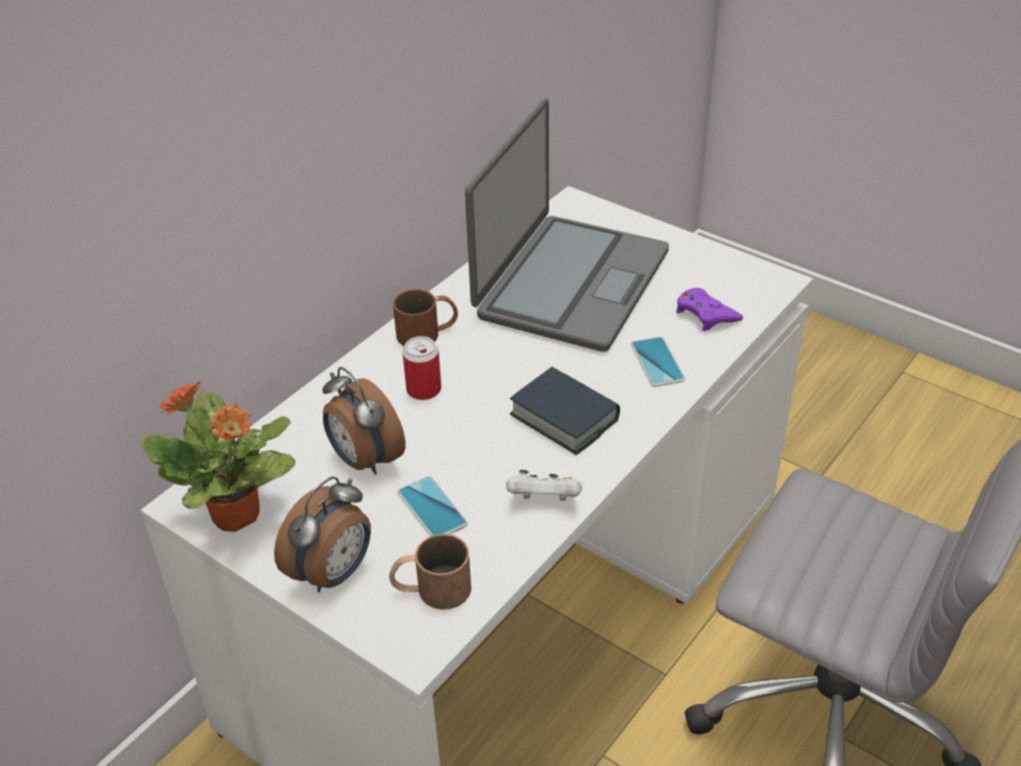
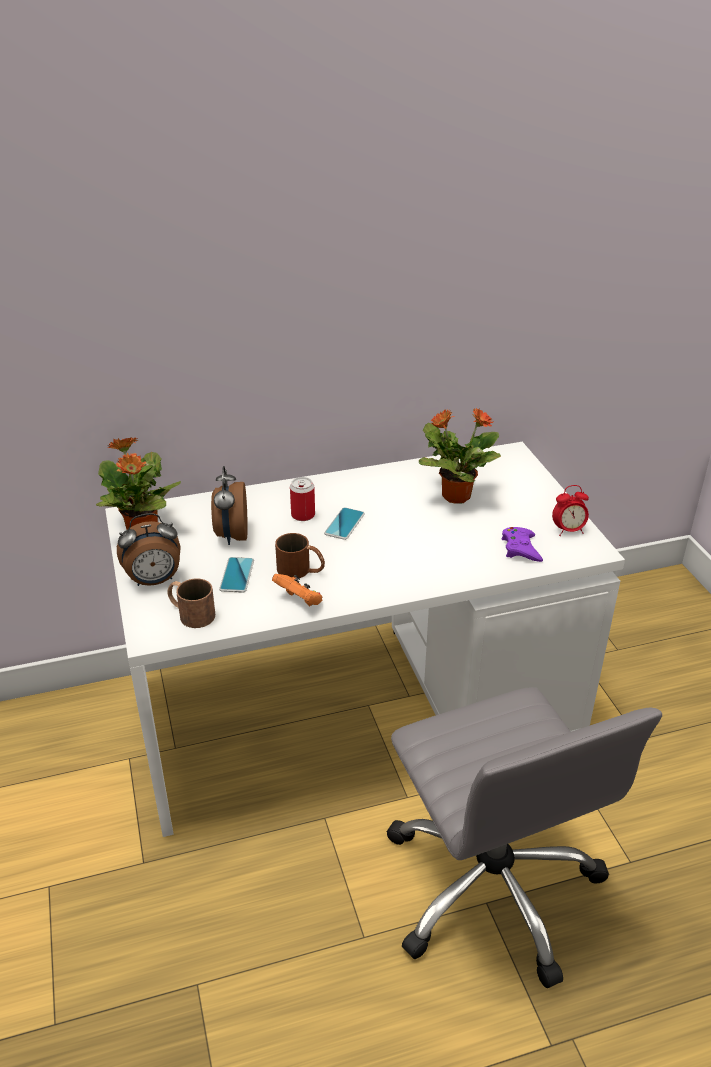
camera: 35 degrees right, 5 degrees down
(428, 332) = (340, 487): brown mug -> brown mug (301, 570)
(544, 500) = (299, 601): white game controller -> orange game controller
(564, 417) = (363, 564): book -> none
(570, 283) = (455, 496): laptop -> potted plant
(657, 362) = (455, 561): phone -> phone (344, 524)
(728, 271) = (568, 530): none -> alarm clock

